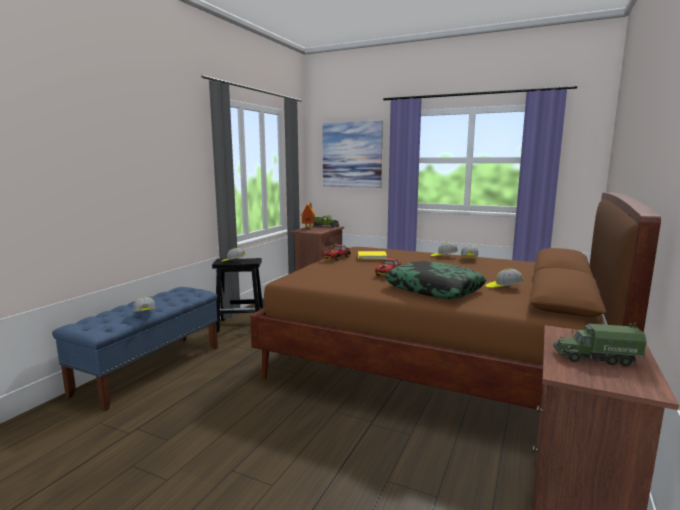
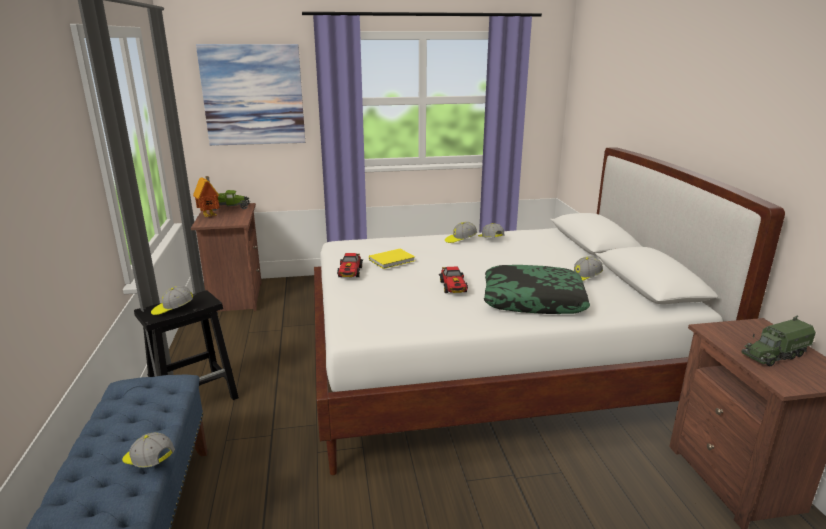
camera: 35 degrees left, 10 degrees up
(436, 364) = (492, 371): brown bed -> white bed

